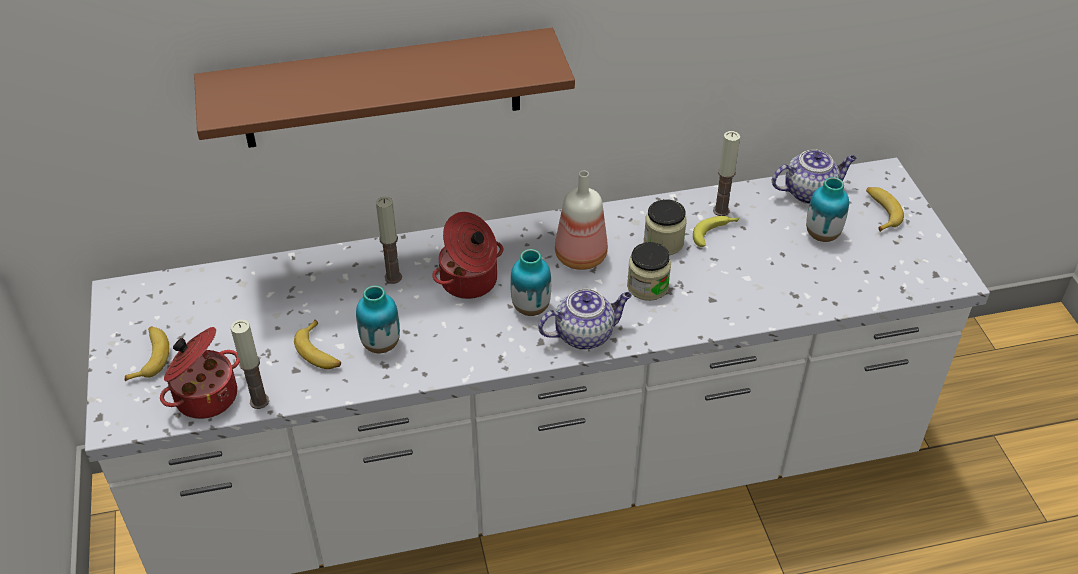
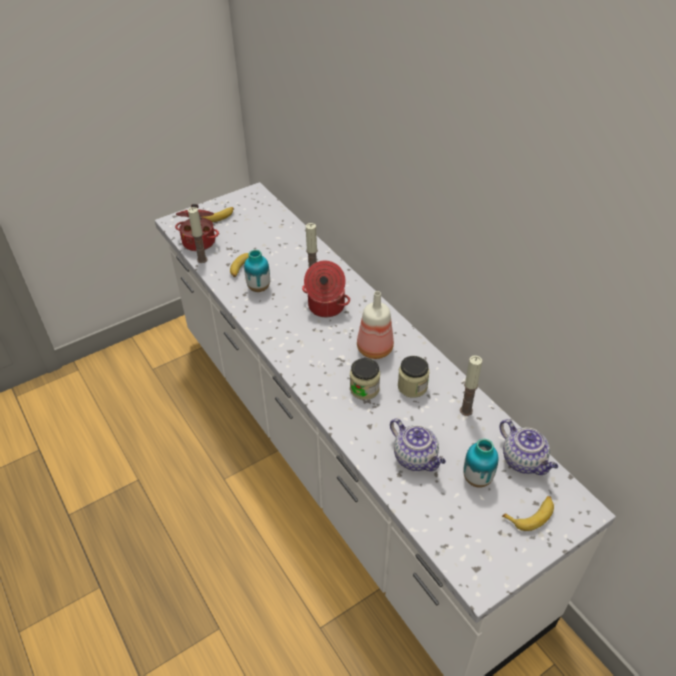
camera: 70 degrees right, 0 degrees up
(382, 89) = (357, 173): brown shelf -> none
(531, 308) = (316, 339): vase -> none
(585, 334) = (306, 369): teapot -> teapot (416, 458)
(715, 233) = (439, 413): banana -> none

